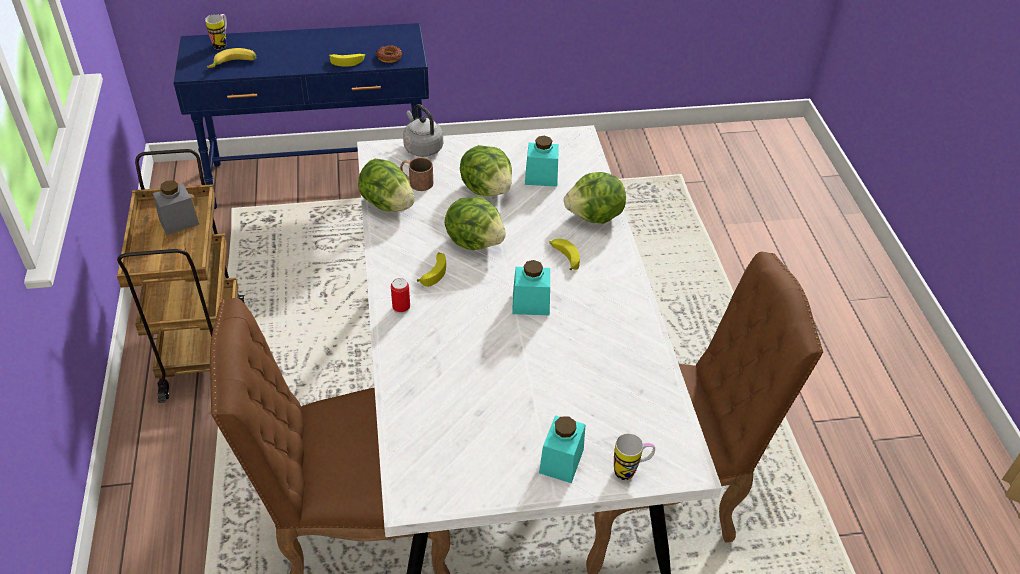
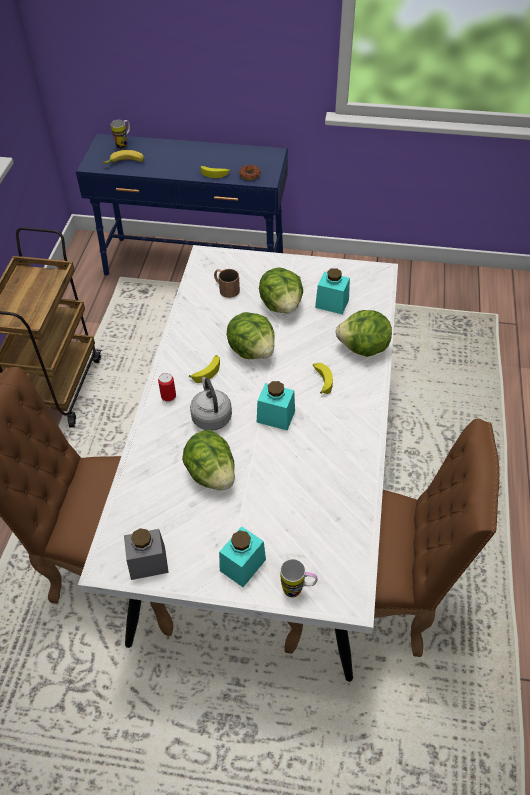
camera: 20 degrees right, 5 degrees up
(179, 222) = (39, 287): grey jar -> grey jar (148, 563)
(387, 204) = (194, 304): lettuce -> lettuce (211, 474)
(422, 147) = (243, 259): grey kettle -> grey kettle (211, 416)

